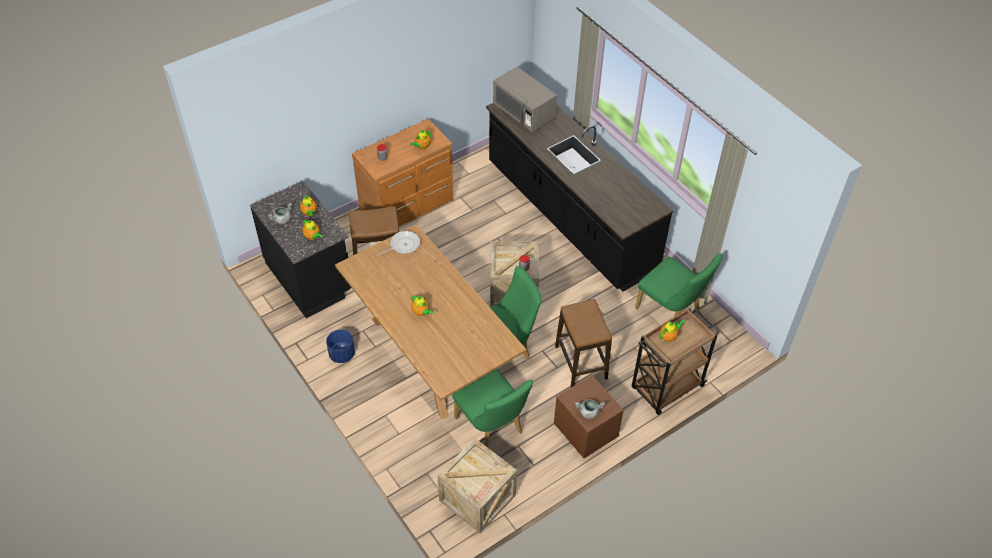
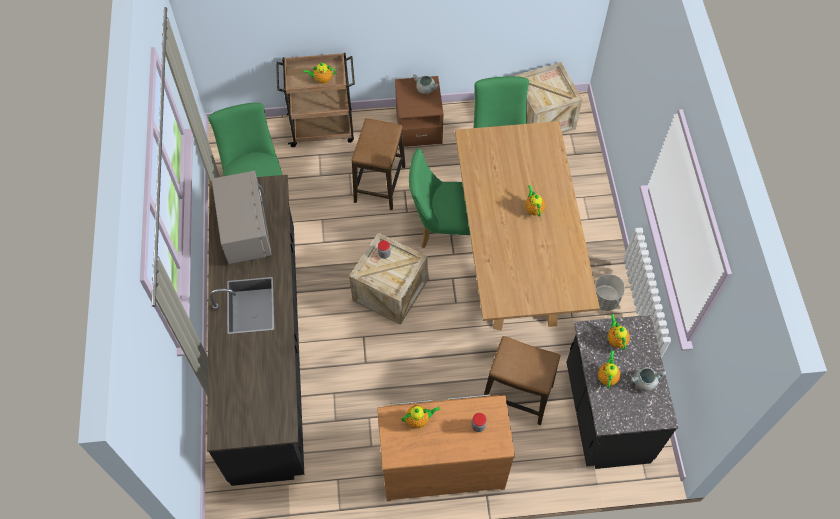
camera: 150 degrees left, 10 degrees up
(342, 354) = (605, 300): blue planter -> grey planter
(403, 245) = (512, 296): frying pan -> none
(524, 113) = (259, 402): grey microwave -> grey microwave (245, 230)

